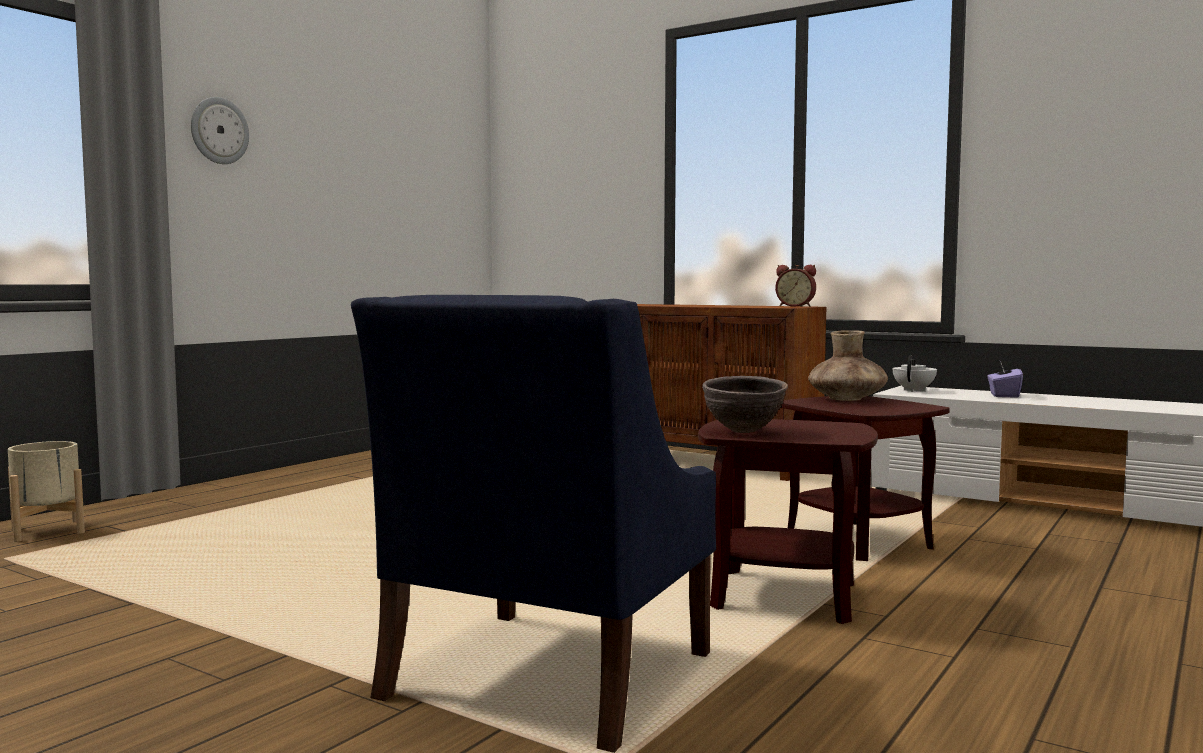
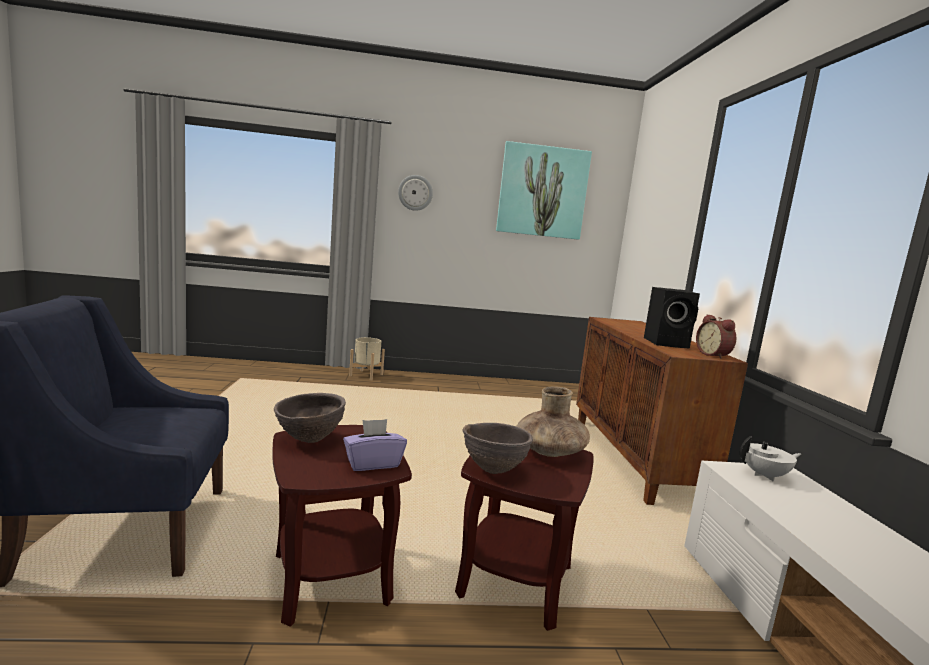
camera: 50 degrees right, 5 degrees up
(47, 531) = (284, 372): beige planter -> beige planter (366, 375)
(398, 134) = (542, 192): none -> picture
(740, 306) = (667, 343): none -> black speaker
(874, 410) = (493, 470): none -> brown bowl
(1003, 395) = (846, 527): purple tissue box -> purple tissue box (373, 463)

